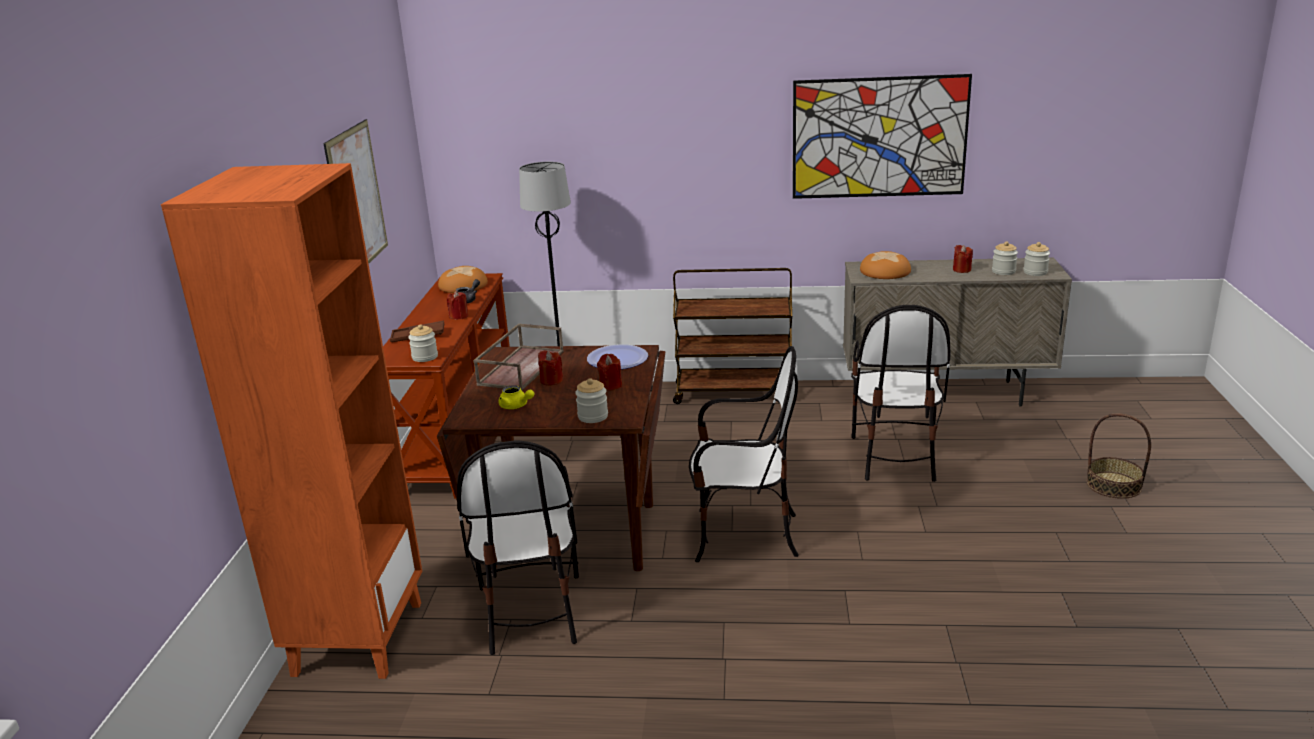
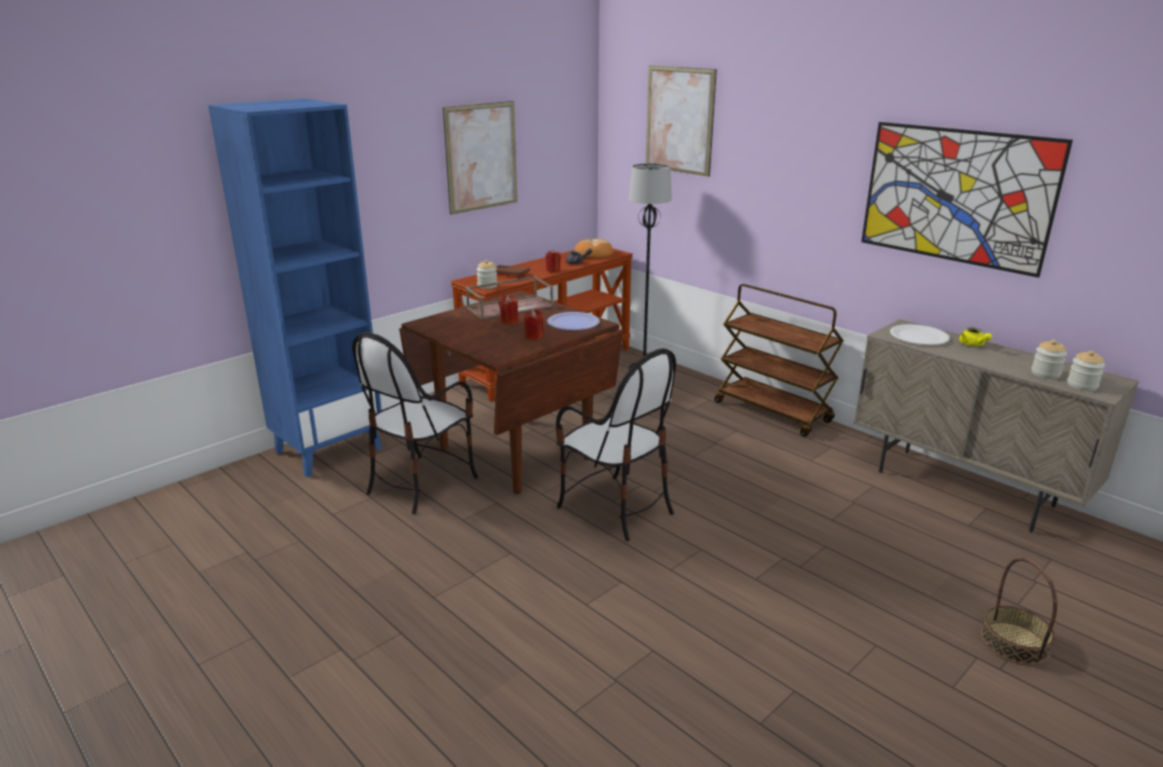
camera: 40 degrees right, 0 degrees up
(358, 637) = (329, 449): orange bookcase -> blue bookcase
(516, 406) = (460, 327): yellow teapot -> yellow teapot (973, 345)
(545, 109) = (679, 120): none -> picture
(593, 416) = (484, 349): jar -> none
(885, 272) = (919, 337): bread -> white plate
(895, 457) = (826, 514): chair -> none
(961, 270) = (1001, 358): red candle -> none

